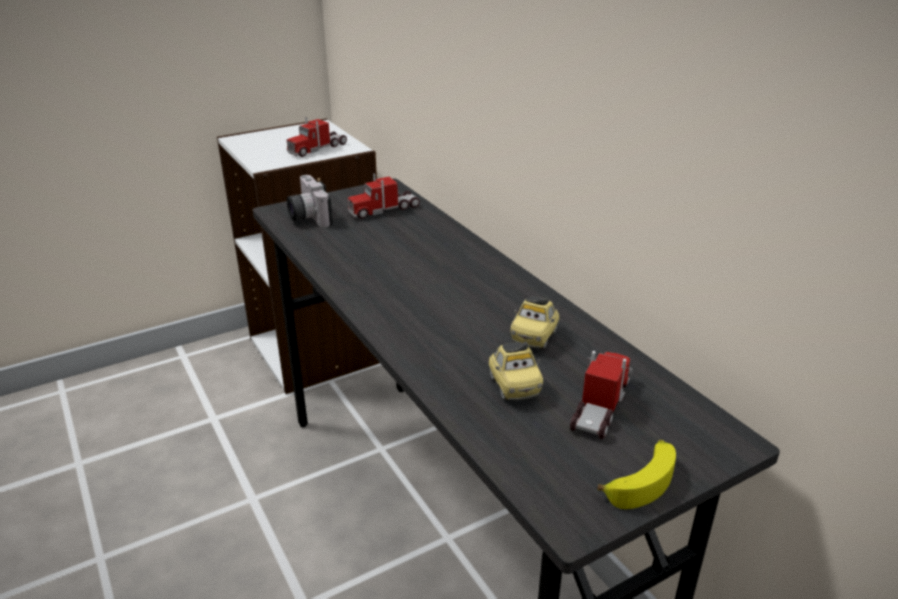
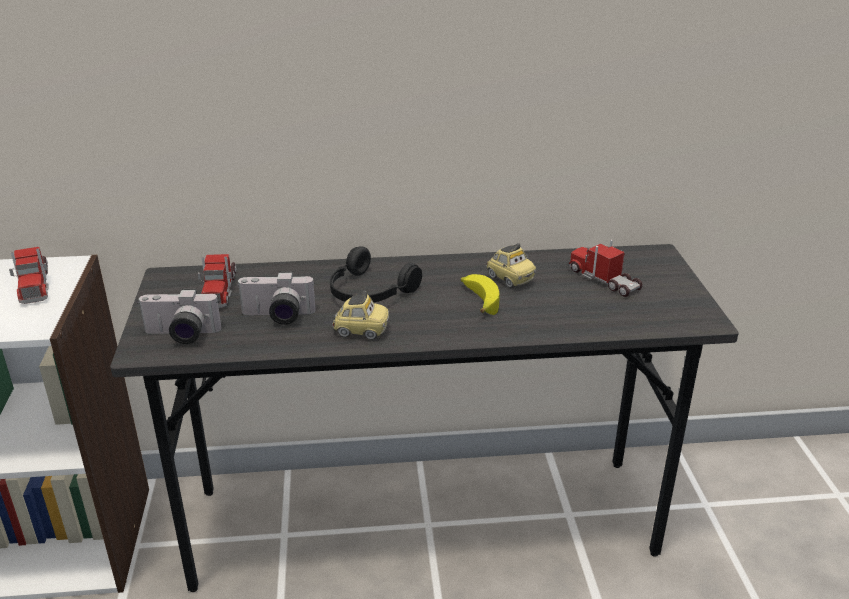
camera: 65 degrees left, 0 degrees up
(360, 242) = (277, 317): none -> camera
(433, 268) = (368, 293): none -> black headphones
(513, 386) = (565, 303): toy car -> toy car (361, 331)
(641, 480) = (680, 290): banana -> banana (479, 300)

